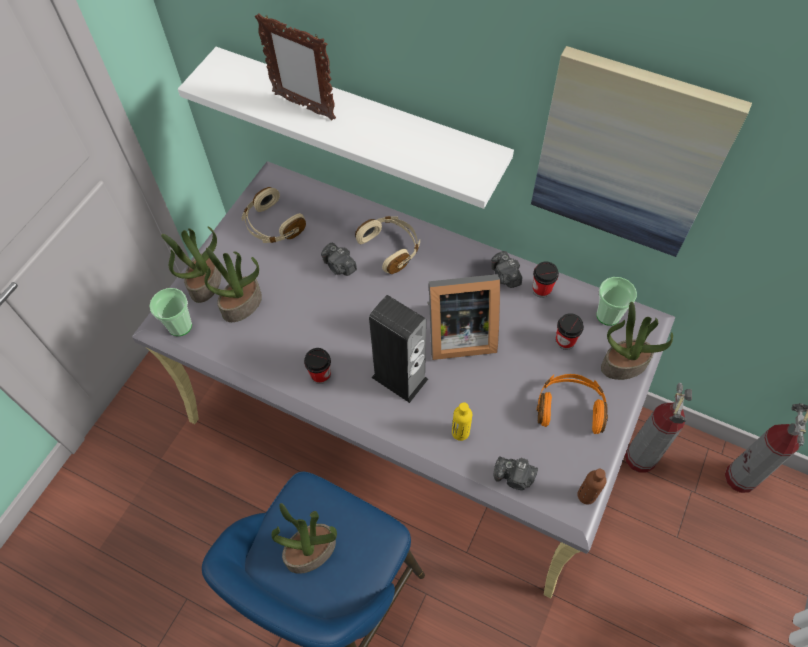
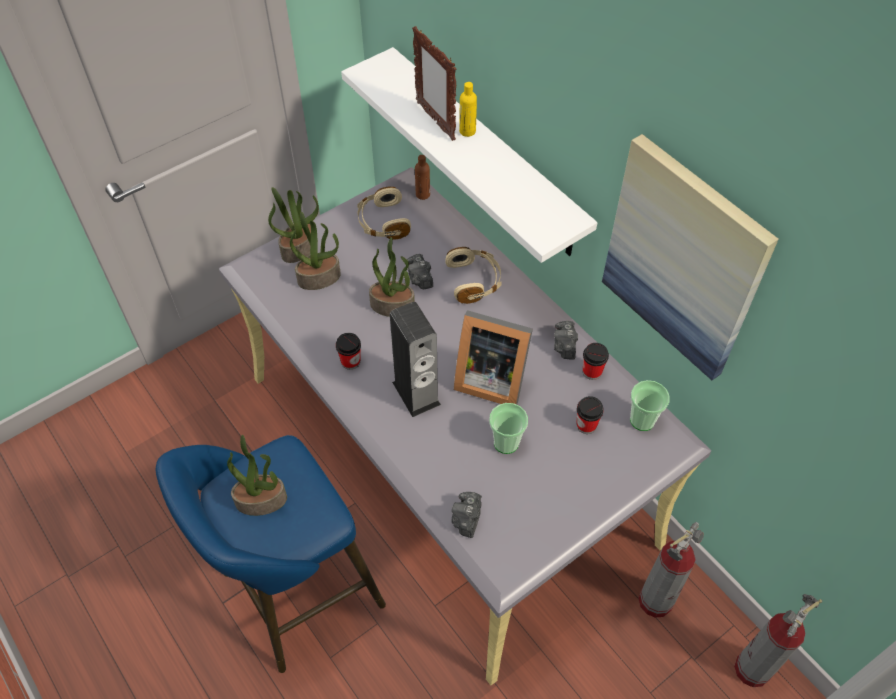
camera: 25 degrees right, 5 degrees down
(180, 326) = (259, 274): cup -> cup (506, 443)
(460, 432) = (442, 461): yellow bottle -> yellow bottle (467, 131)
(514, 477) = (466, 520): camera -> camera turned 60 degrees clockwise
(570, 407) = (554, 484): orange headphones -> none
(586, 495) = (523, 564): brown bottle -> brown bottle (422, 194)
(624, 364) = (630, 469): potted plant -> potted plant (393, 305)

